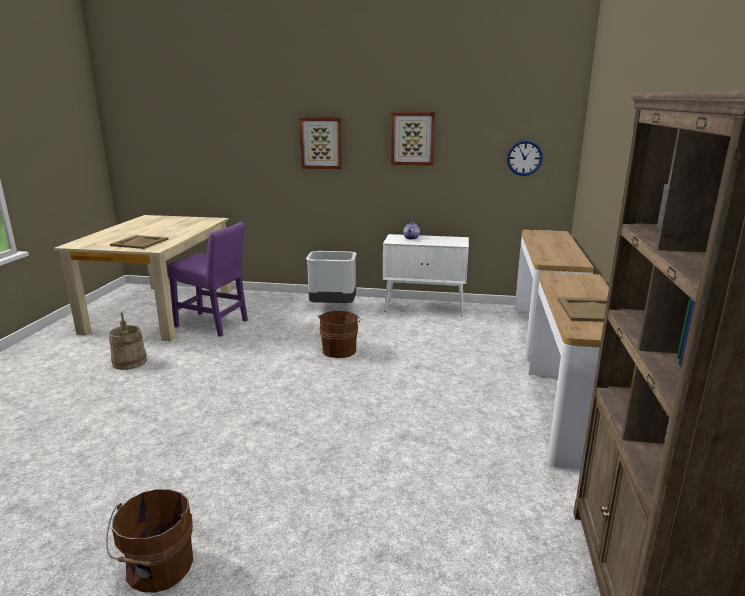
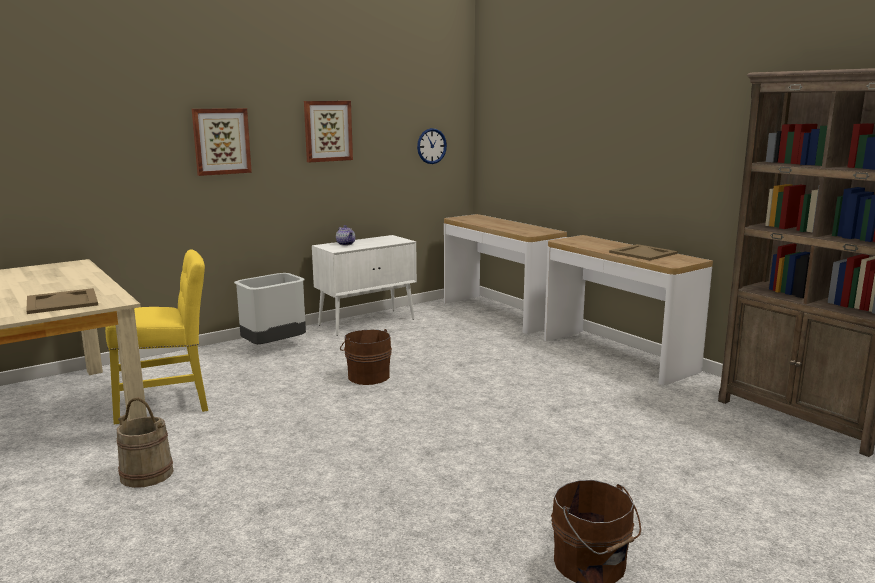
camera: 45 degrees left, 5 degrees down
(214, 324) = (167, 404): purple chair -> yellow chair

